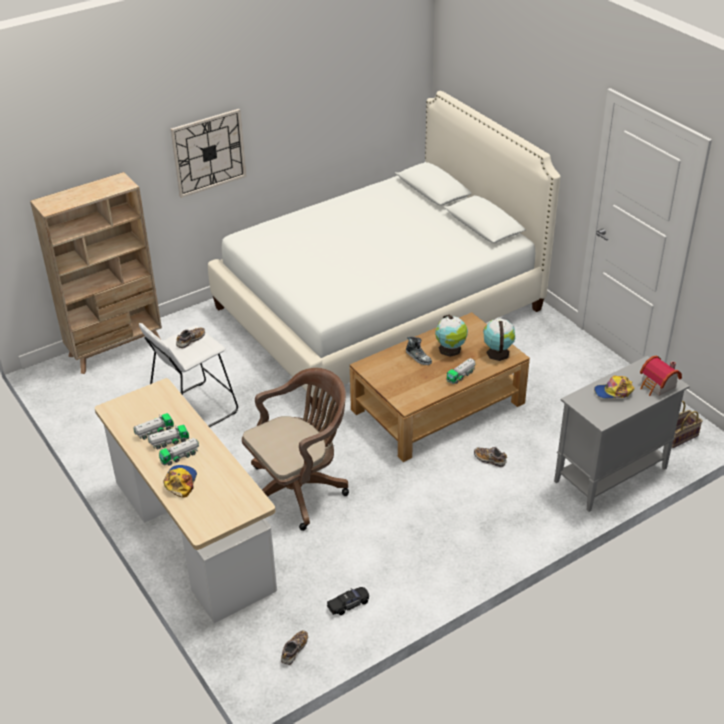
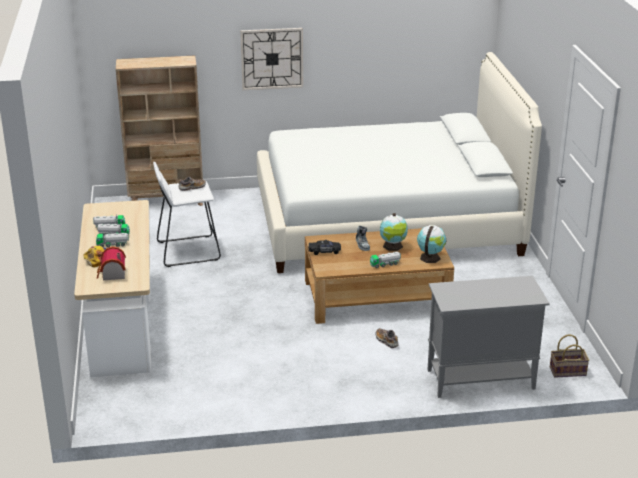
camera: 25 degrees right, 10 degrees down
(294, 650) = (131, 411): shoe -> none
(299, 489) = (221, 318): brown office chair -> none
(348, 604) = (194, 397): black toy car -> black toy car (324, 251)
(613, 392) = (477, 290): cap -> none
(657, 386) = (520, 296): toy house -> toy house (112, 274)

